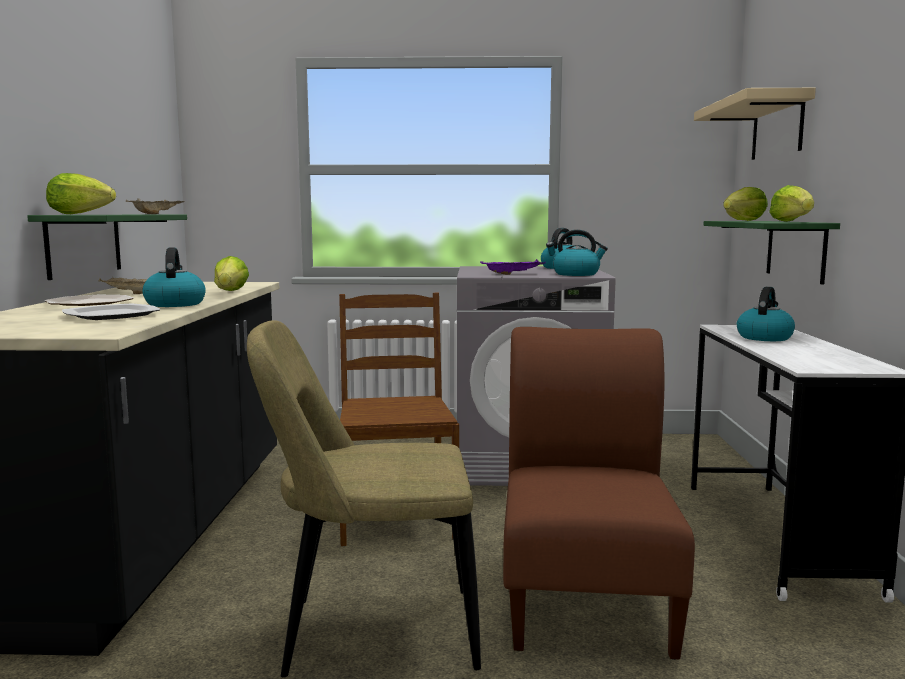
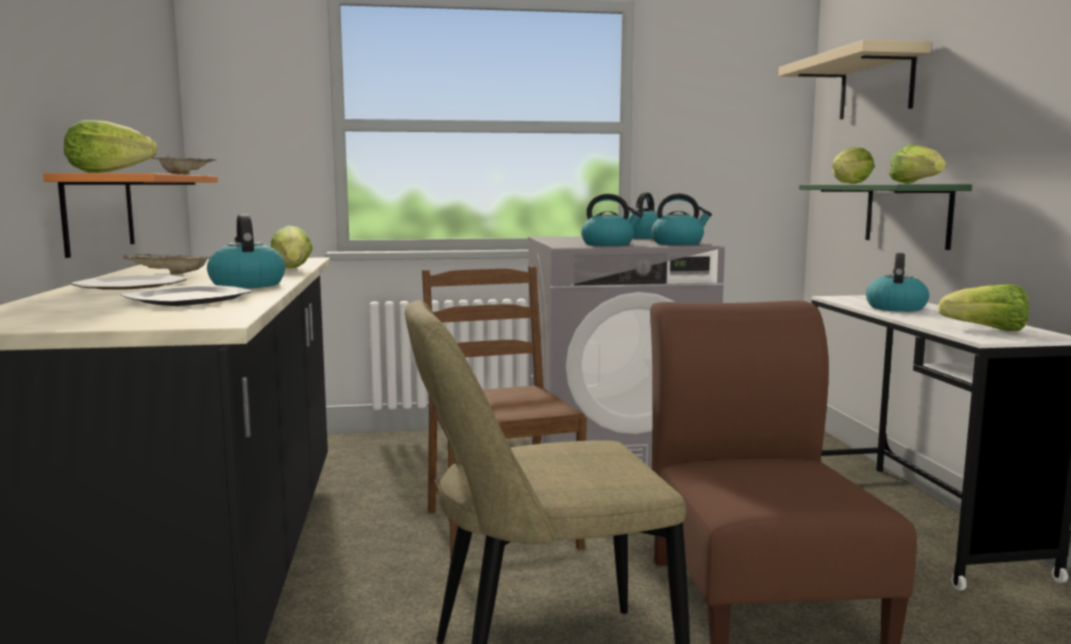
camera: 10 degrees left, 0 degrees up
(84, 244) = (99, 212): green shelf -> orange shelf
(512, 274) = (608, 244): purple tray -> kettle
(823, 360) = (986, 330): none -> lettuce

